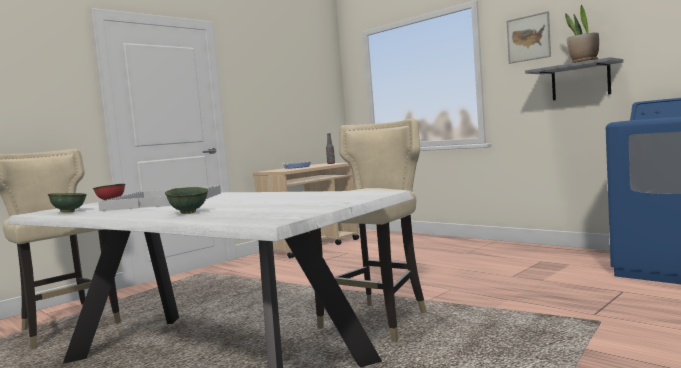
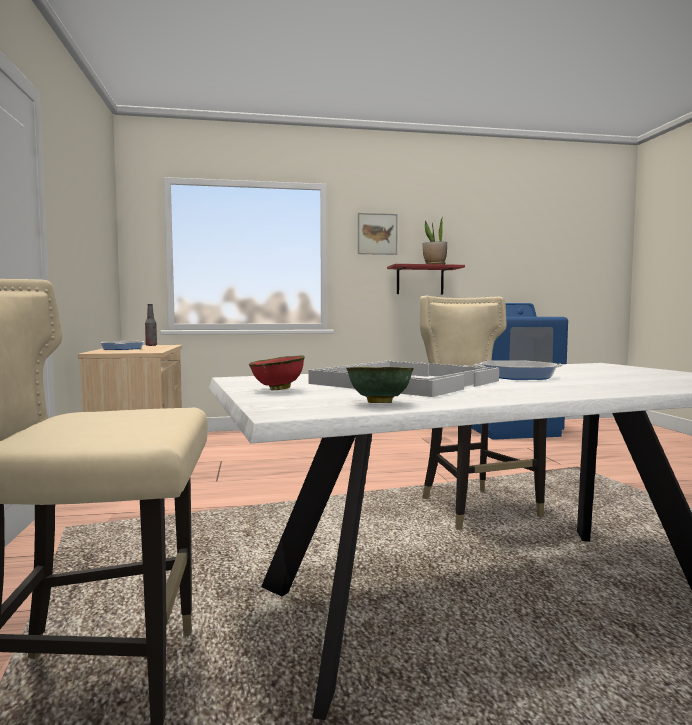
camera: 55 degrees left, 0 degrees up
(189, 213) = (611, 386): green bowl -> none
(231, 201) = (517, 376): none -> frying pan
(580, 81) = (420, 280): grey shelf -> red shelf

